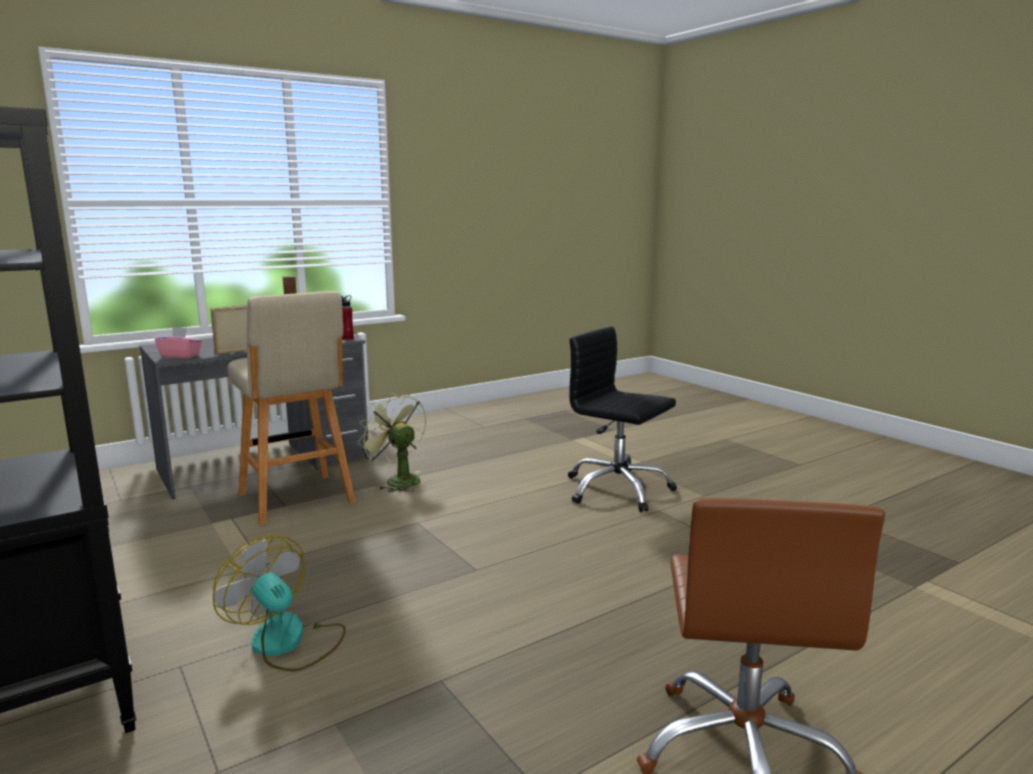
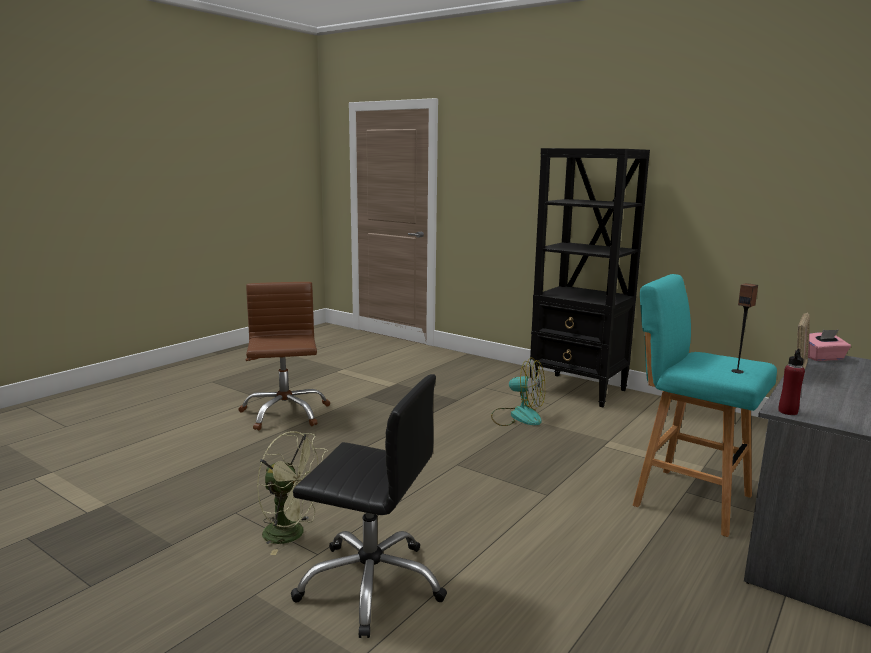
camera: 160 degrees right, 0 degrees up
(297, 500) = (688, 499): beige stool -> turquoise stool
(397, 480) = (643, 546): green fan -> green fan (292, 535)

